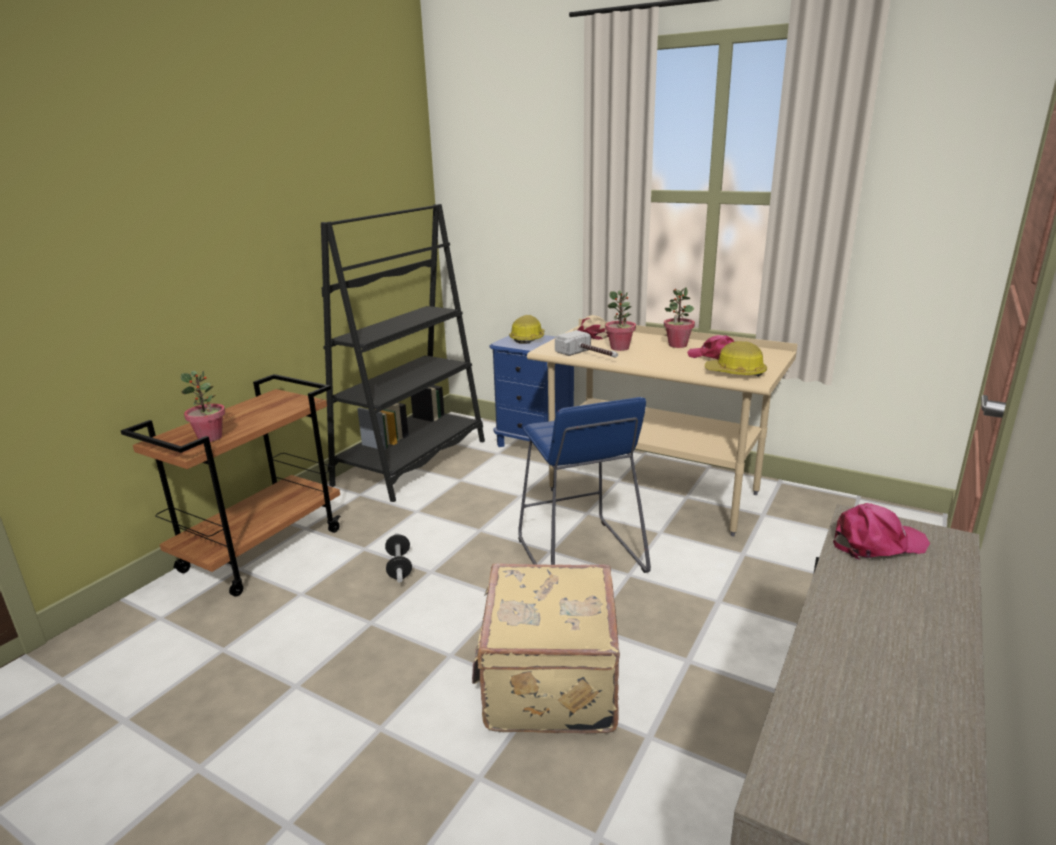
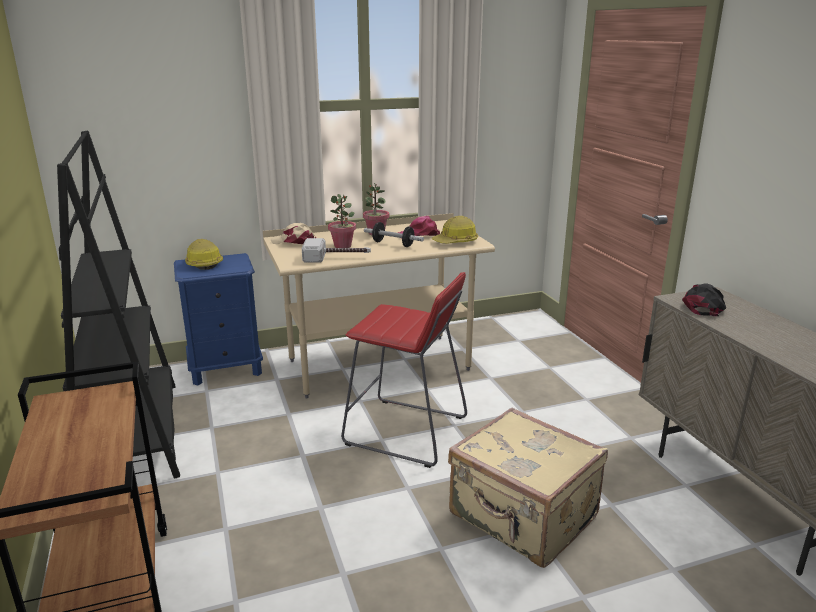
camera: 50 degrees left, 0 degrees up
(210, 437) = (91, 470): potted plant -> none
(399, 566) = (287, 521): dumbbell -> dumbbell (393, 244)
(579, 556) = (406, 431): blue stool -> red stool
(876, 543) = (704, 306): pink cap -> black cap

